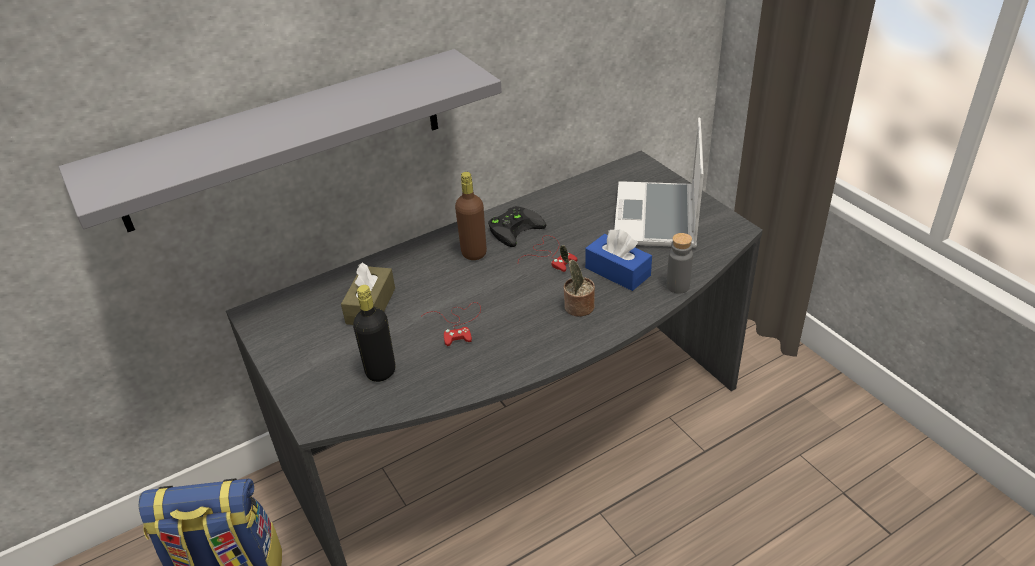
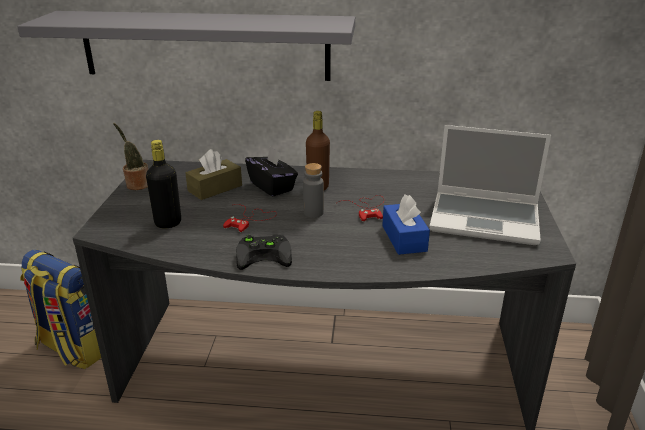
camera: 35 degrees right, 10 degrees down
(428, 274) = (272, 186): none -> black tissue box
(515, 227) = (366, 184): black game controller -> black game controller (265, 254)
(577, 307) = (341, 246): potted plant -> potted plant (136, 185)
(657, 218) = (486, 219): laptop -> laptop turned 120 degrees counterclockwise
(678, 286) = (440, 268): grey bottle -> grey bottle (313, 213)

